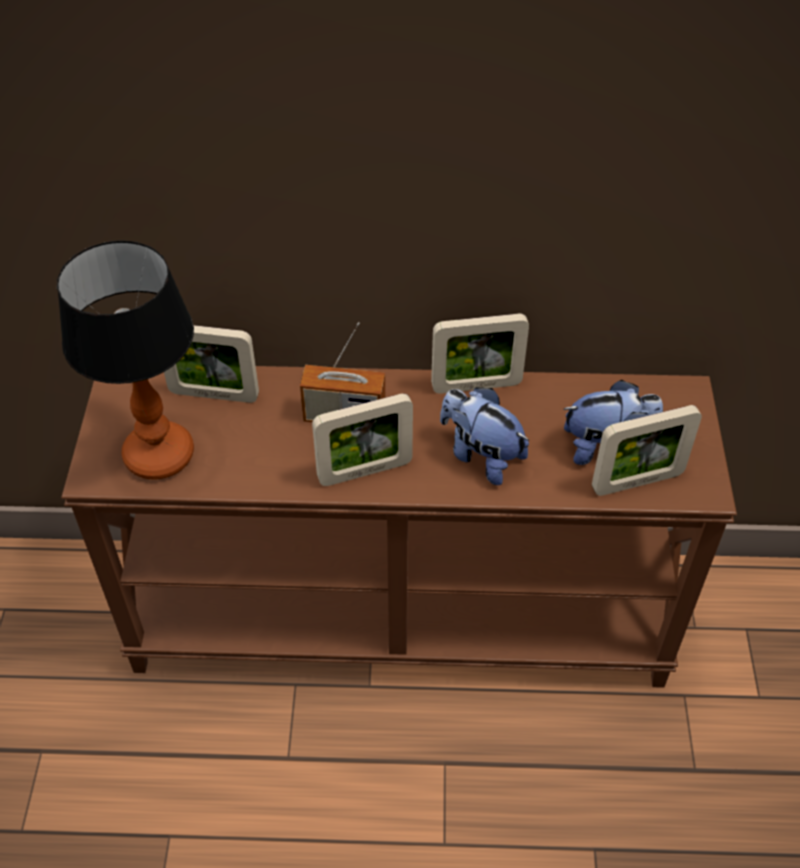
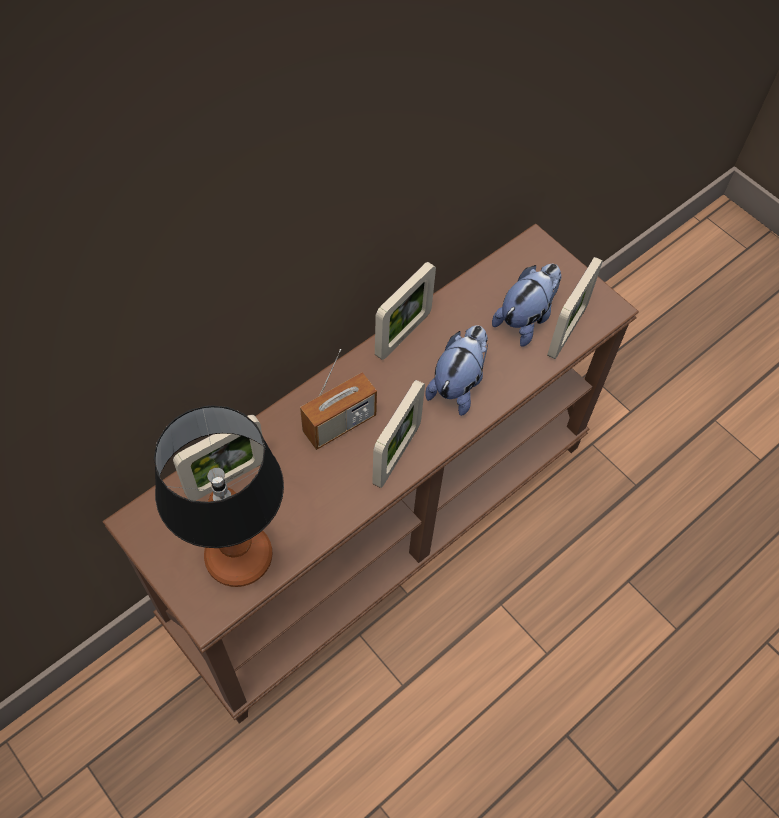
camera: 45 degrees left, 10 degrees up
(481, 455) = (458, 385): plush toy -> plush toy turned 120 degrees clockwise

